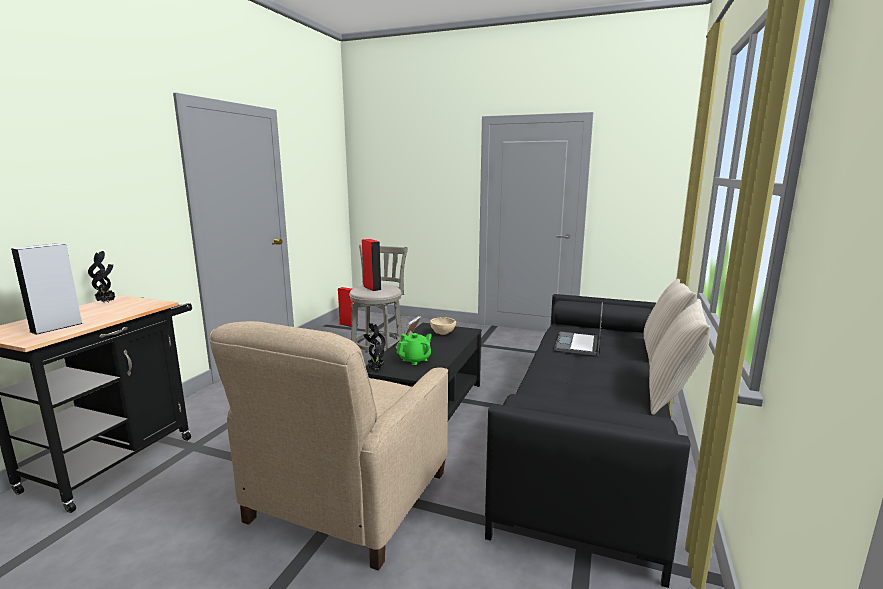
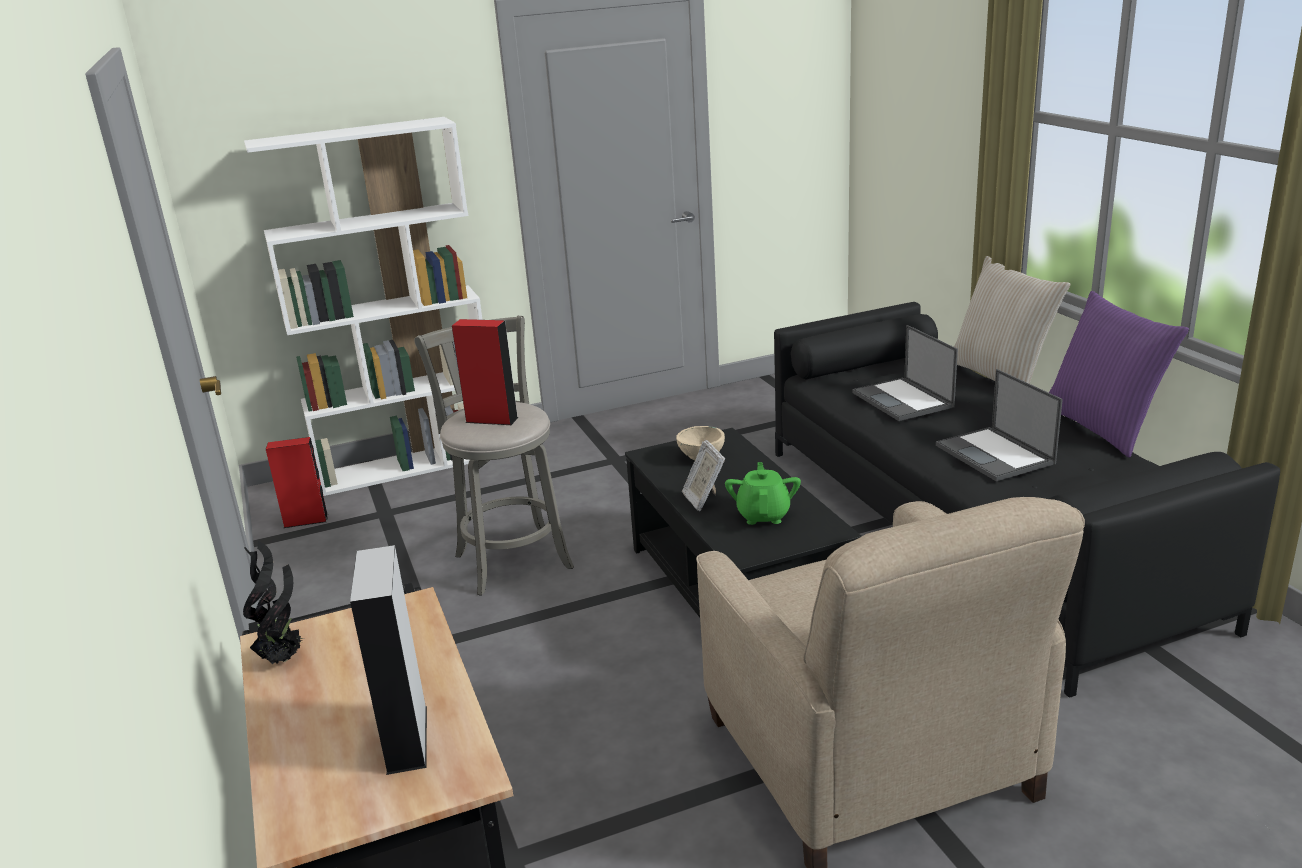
camera: 40 degrees left, 10 degrees up
(375, 369) = (749, 556): potted plant -> none
(408, 320) = (410, 465): none -> white bookcase
(569, 380) = (996, 455): none -> laptop
(671, 396) = (1102, 427): beige pillow -> purple pillow

